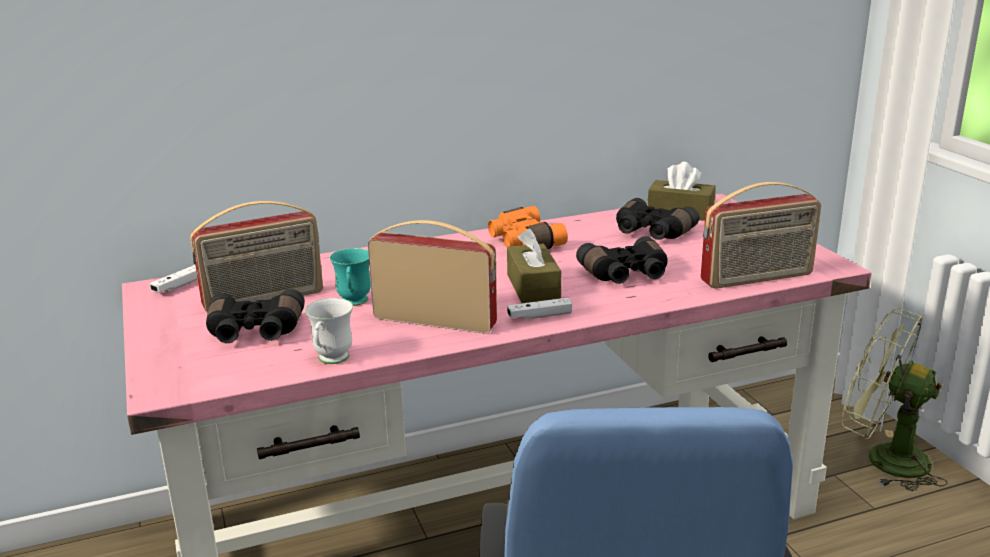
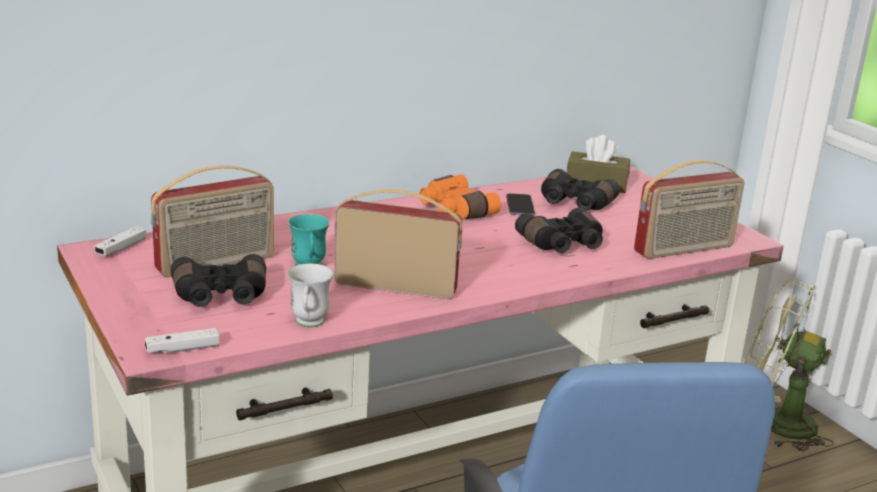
camera: 10 degrees left, 0 degrees up
(533, 287) = (479, 255): brown tissue box -> none
(539, 316) = (494, 283): white game controller -> white game controller (182, 349)
(592, 237) = (520, 206): none -> phone

